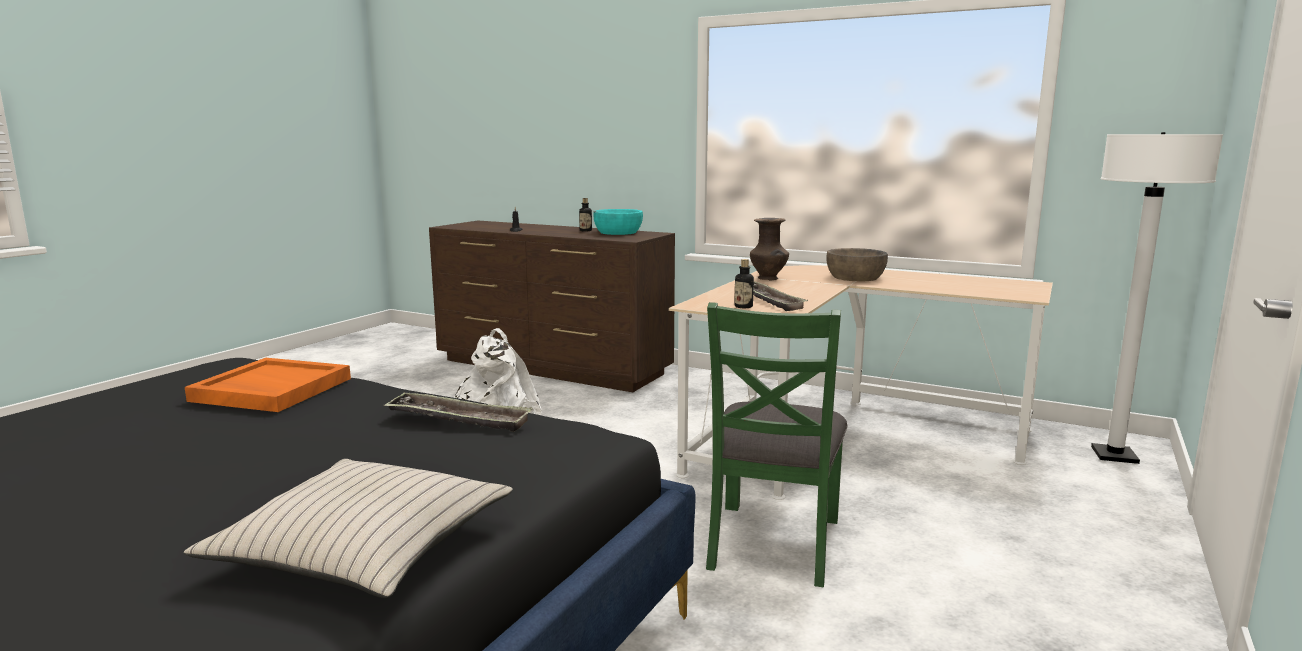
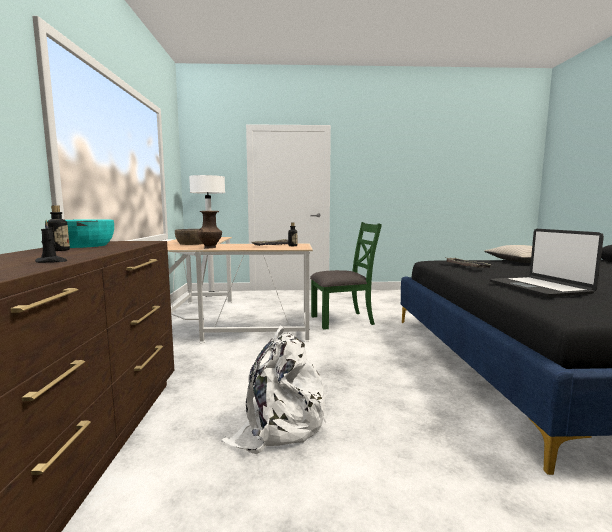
camera: 120 degrees left, 5 degrees down
(270, 390) = (539, 288): orange tray -> laptop

